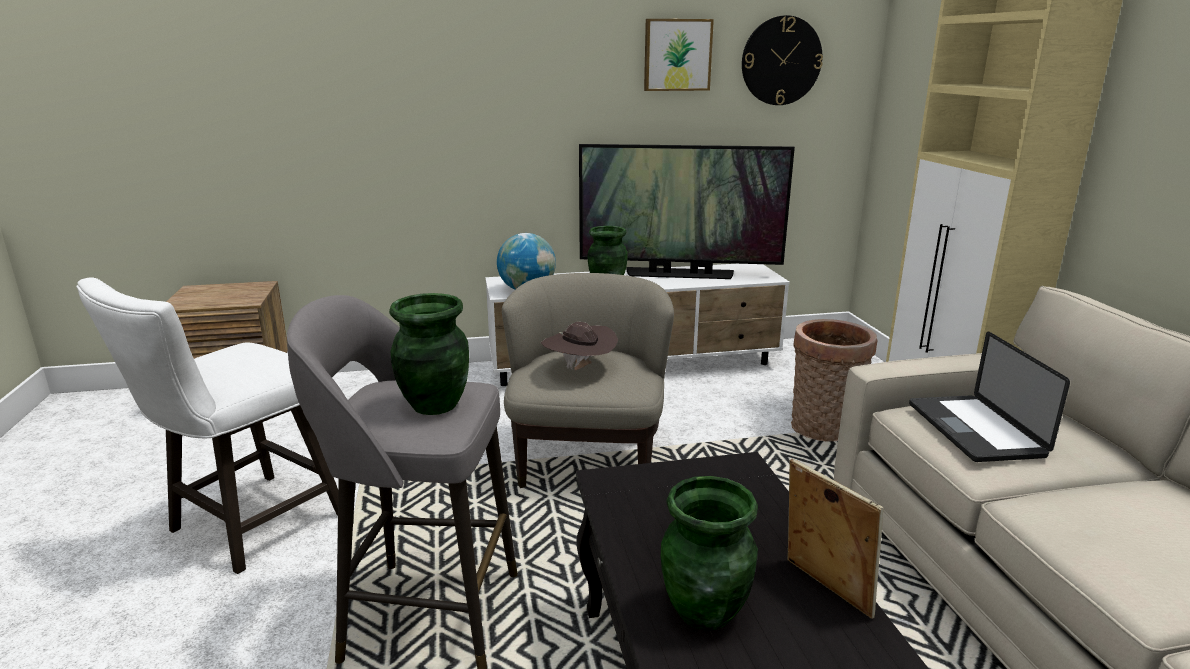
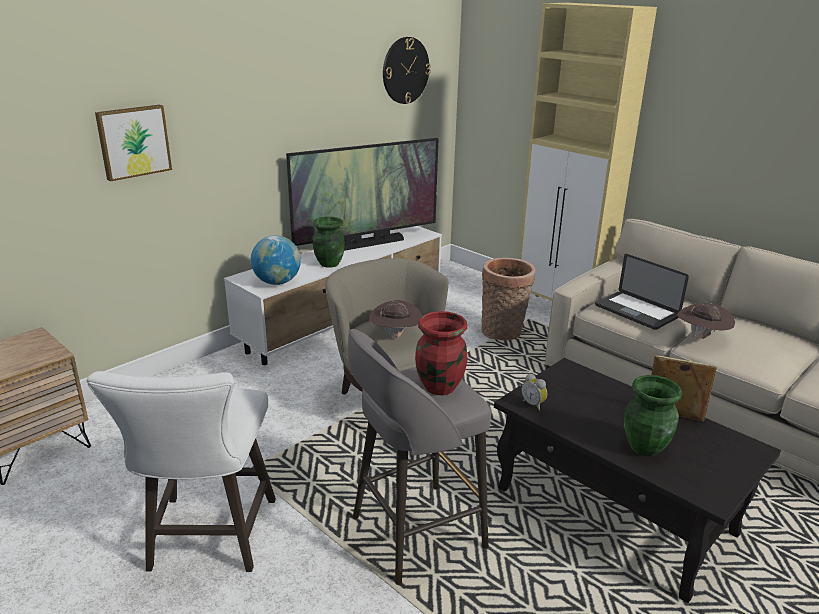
camera: 35 degrees left, 5 degrees up
(433, 405) = (439, 387): green vase -> red vase
(622, 491) = (533, 404): none -> alarm clock
(677, 55) = (343, 73): picture -> picture (133, 141)
(1059, 498) = (701, 337): none -> brown hat

